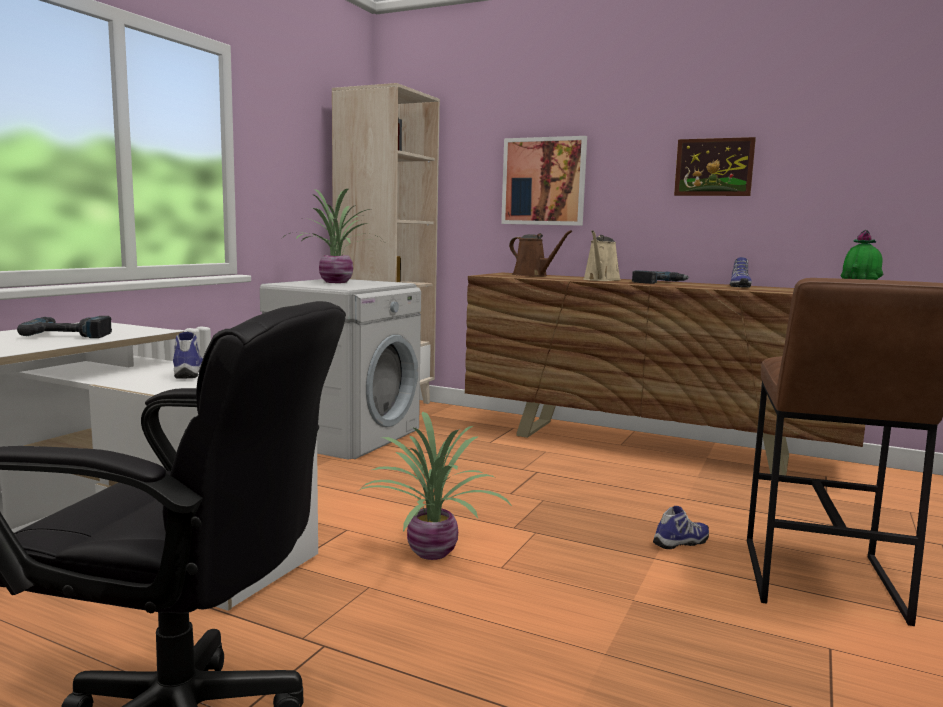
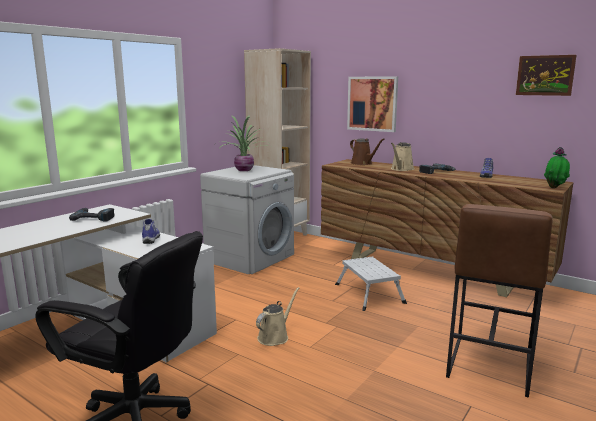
camera: 10 degrees right, 5 degrees up
(430, 554) = (275, 336): potted plant -> beige watering can
(567, 480) = (369, 293): none -> white step ladder
(682, 543) = (419, 337): shoe -> none
(714, 167) = (475, 98): picture -> picture (545, 75)

